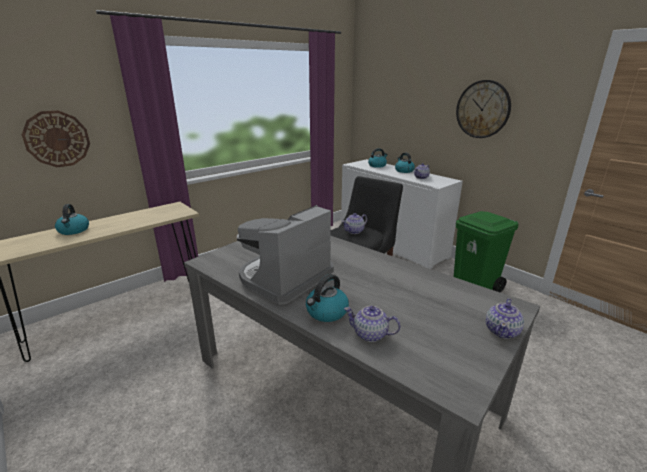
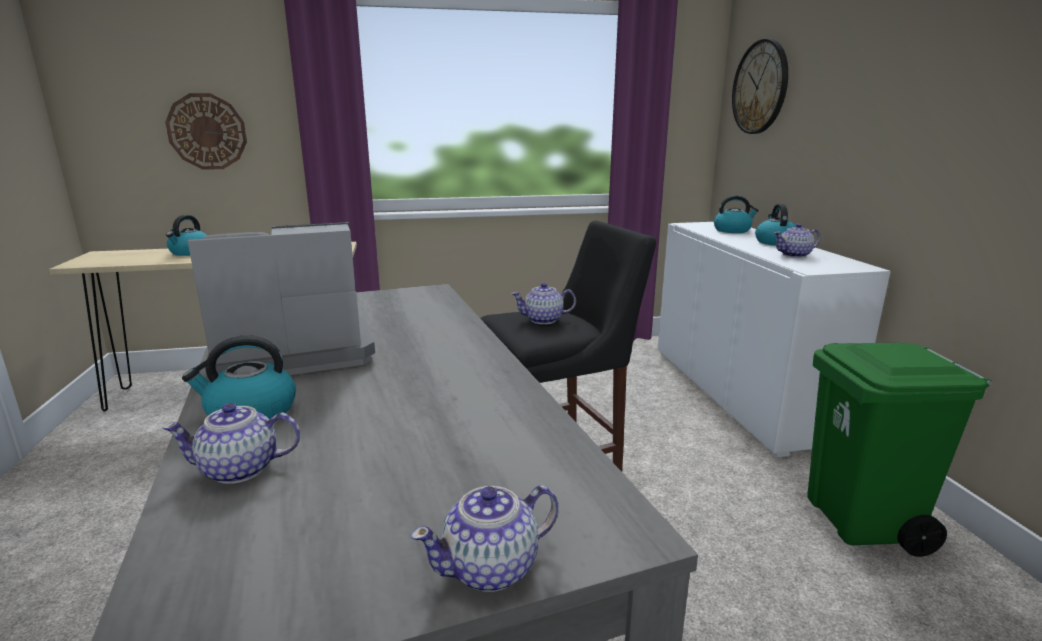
camera: 30 degrees right, 5 degrees down
(370, 334) = (240, 469): teapot -> teapot turned 60 degrees counterclockwise
(483, 109) = (948, 99): wall clock -> wall clock (760, 87)

